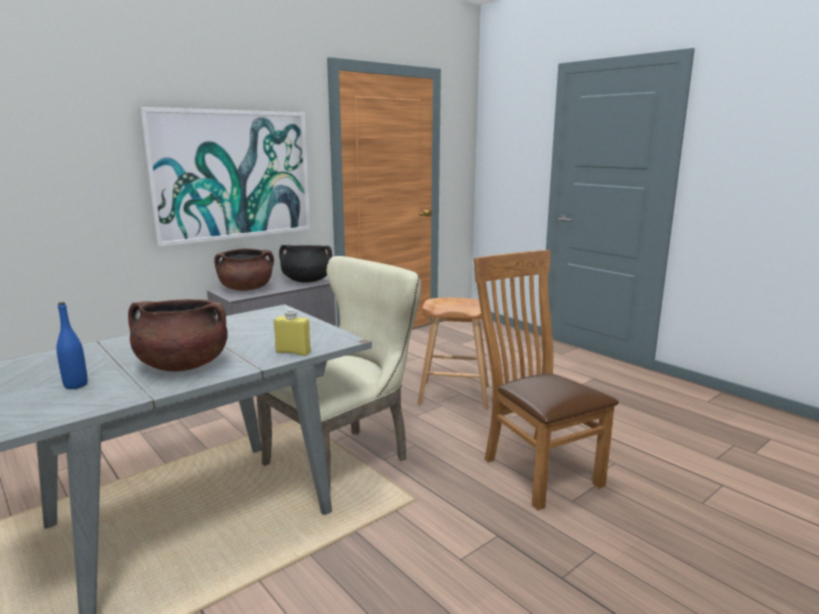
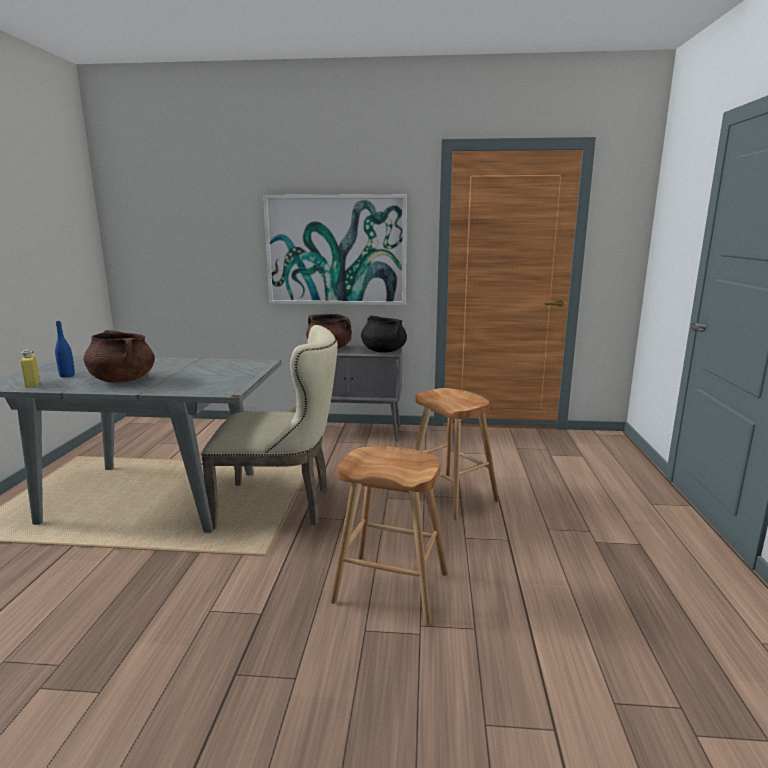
camera: 45 degrees right, 0 degrees up
(293, 352) = (182, 390): yellow bottle -> yellow bottle (32, 384)
(535, 469) = (390, 588): brown chair -> brown stool

